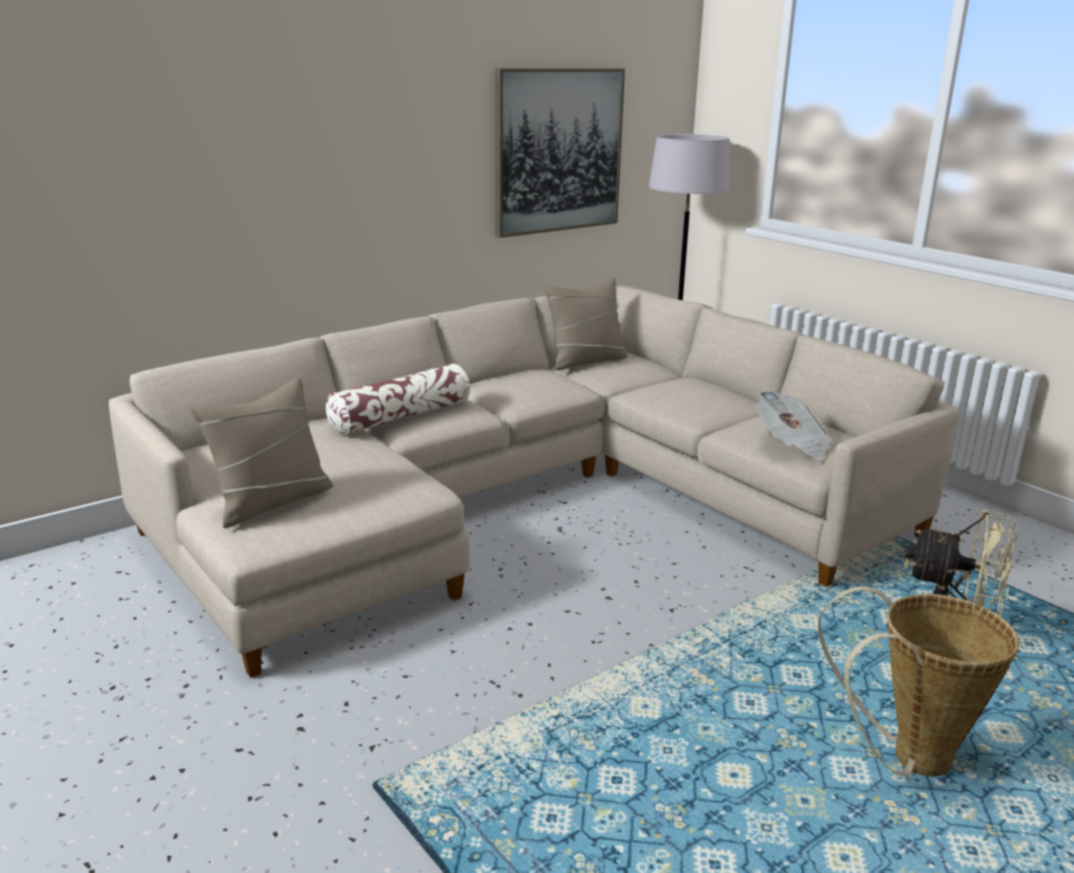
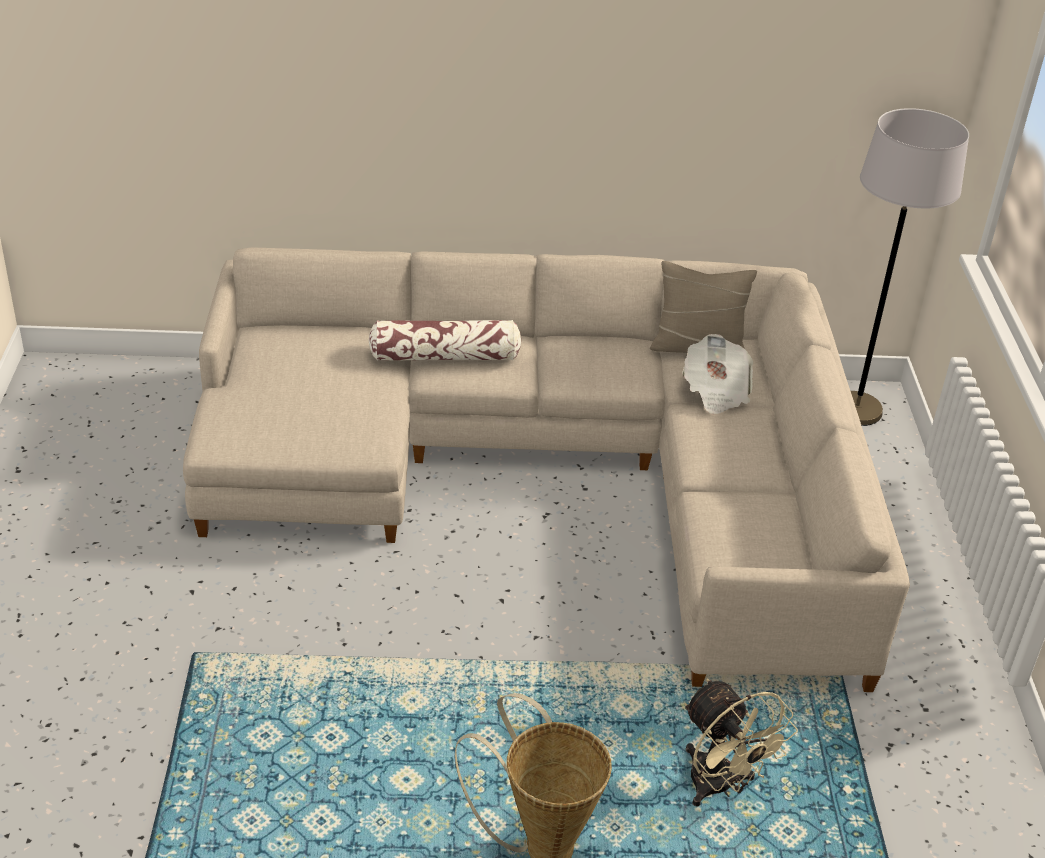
camera: 35 degrees right, 15 degrees up
(271, 502) = (260, 410): beige pillow -> none
(558, 151) = (746, 108): picture -> none
(791, 445) = (729, 541): newspaper -> newspaper (715, 391)

